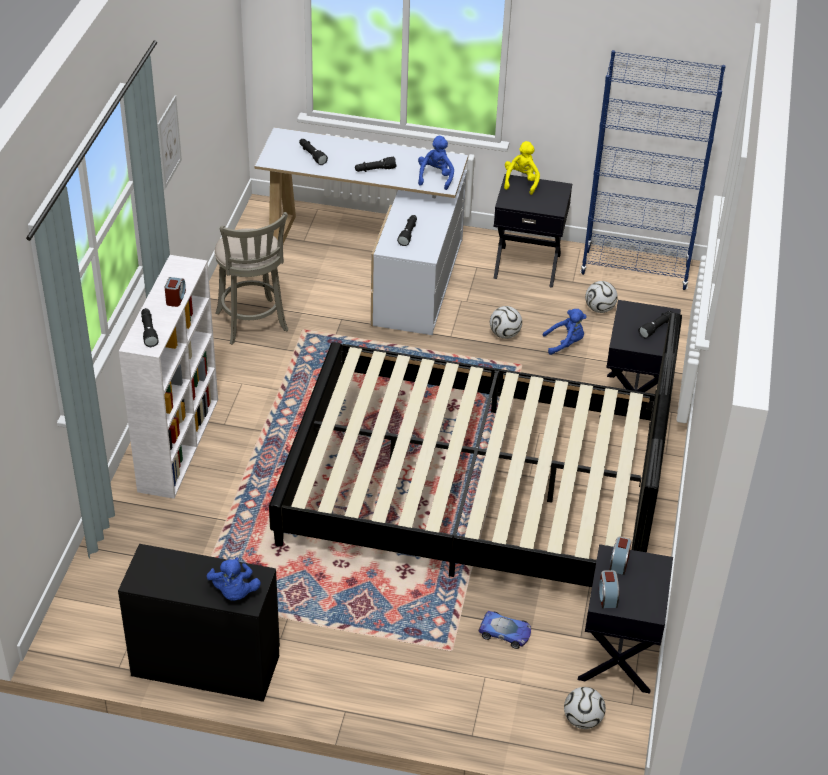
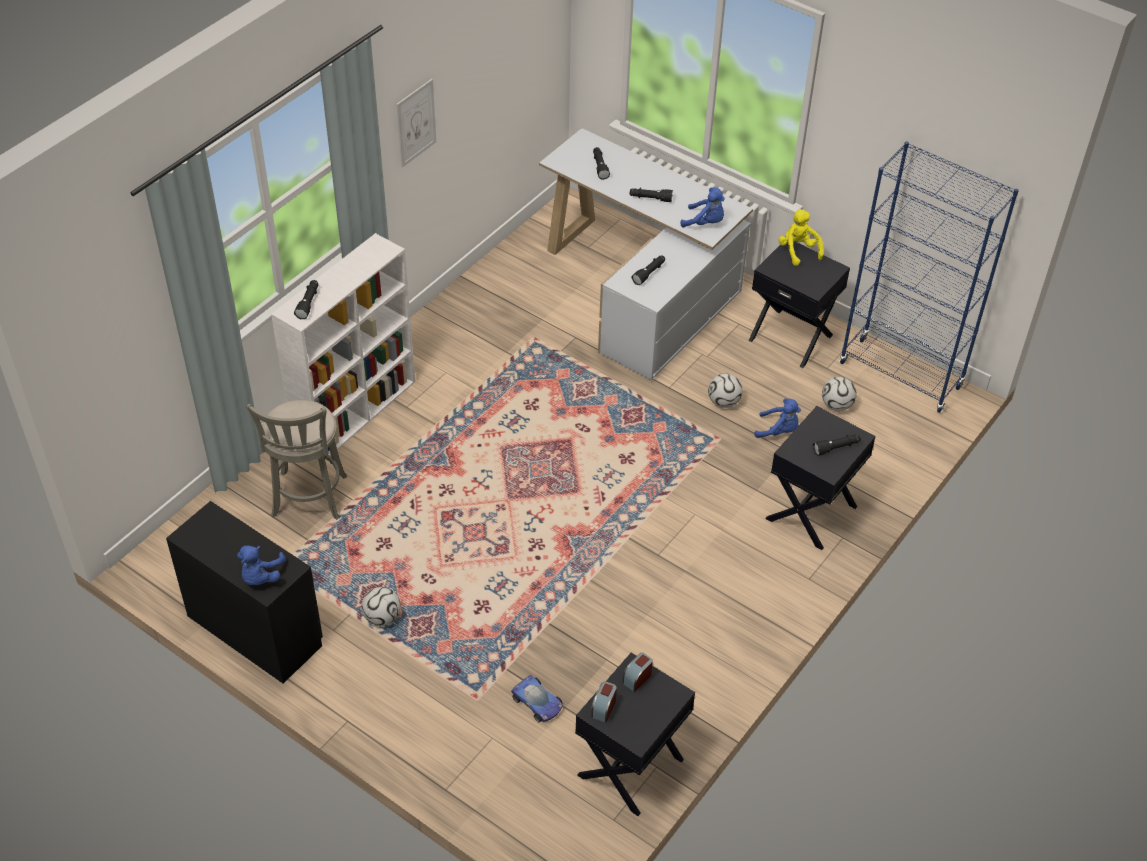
camera: 25 degrees right, 5 degrees up
(175, 298) = (352, 278): alarm clock -> none
(252, 324) = (490, 317): grey stool -> grey stool (308, 499)
(435, 177) = (705, 222): blue plush toy -> blue plush toy turned 75 degrees clockwise
(473, 492) = (593, 552): black bed -> none
(521, 182) = (798, 251): yellow plush toy -> yellow plush toy turned 60 degrees counterclockwise
(582, 720) = (557, 816): football -> football (382, 617)

